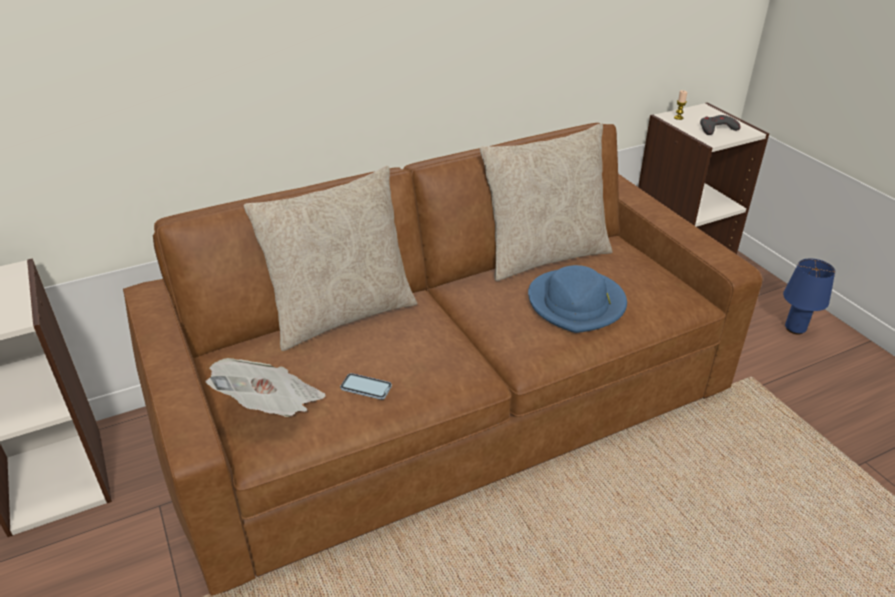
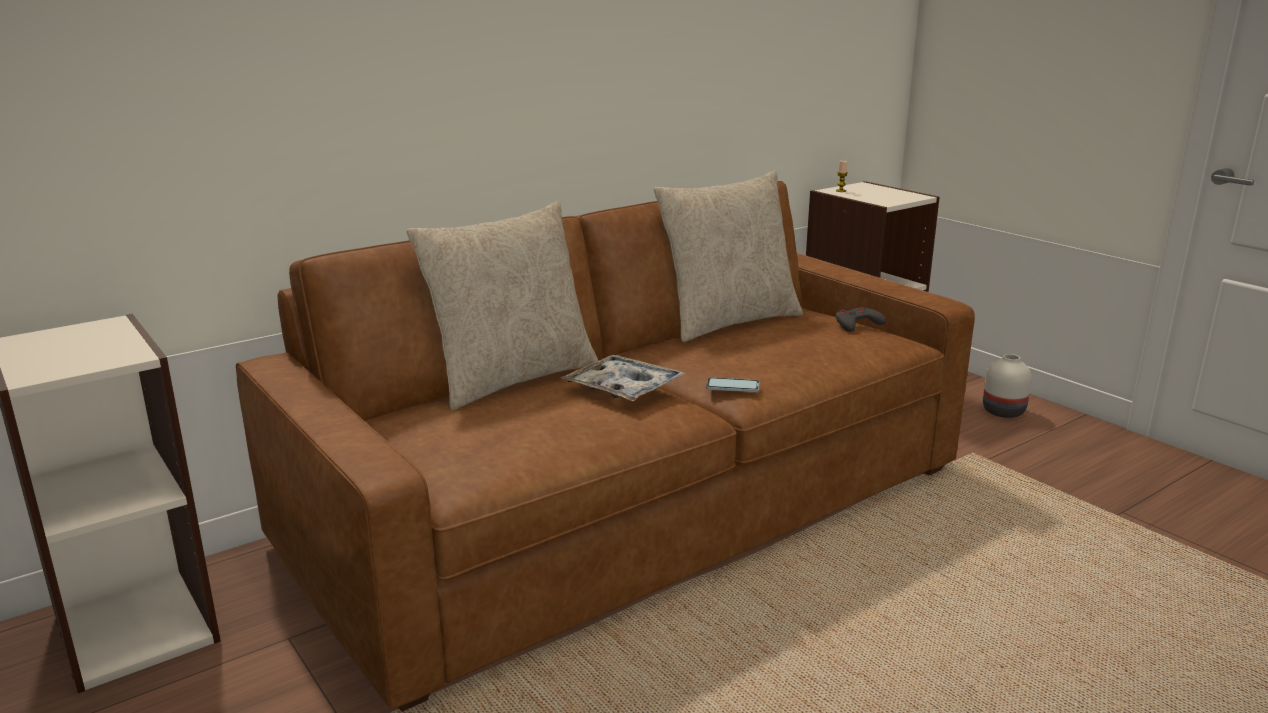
camera: 10 degrees left, 15 degrees down
(271, 407) = (459, 450): newspaper -> none
(366, 387) = (569, 427): phone -> phone (732, 386)
(426, 340) = (623, 388): none -> tray
(577, 304) = (783, 350): blue hat -> none
(716, 129) = (884, 196): grey game controller -> grey game controller (857, 324)
(795, 329) = (1004, 411): blue table lamp -> white vase

